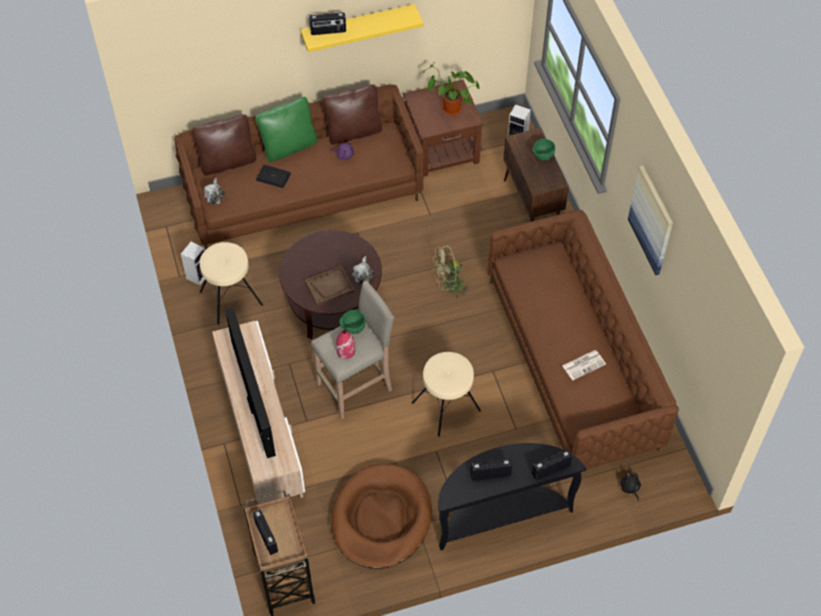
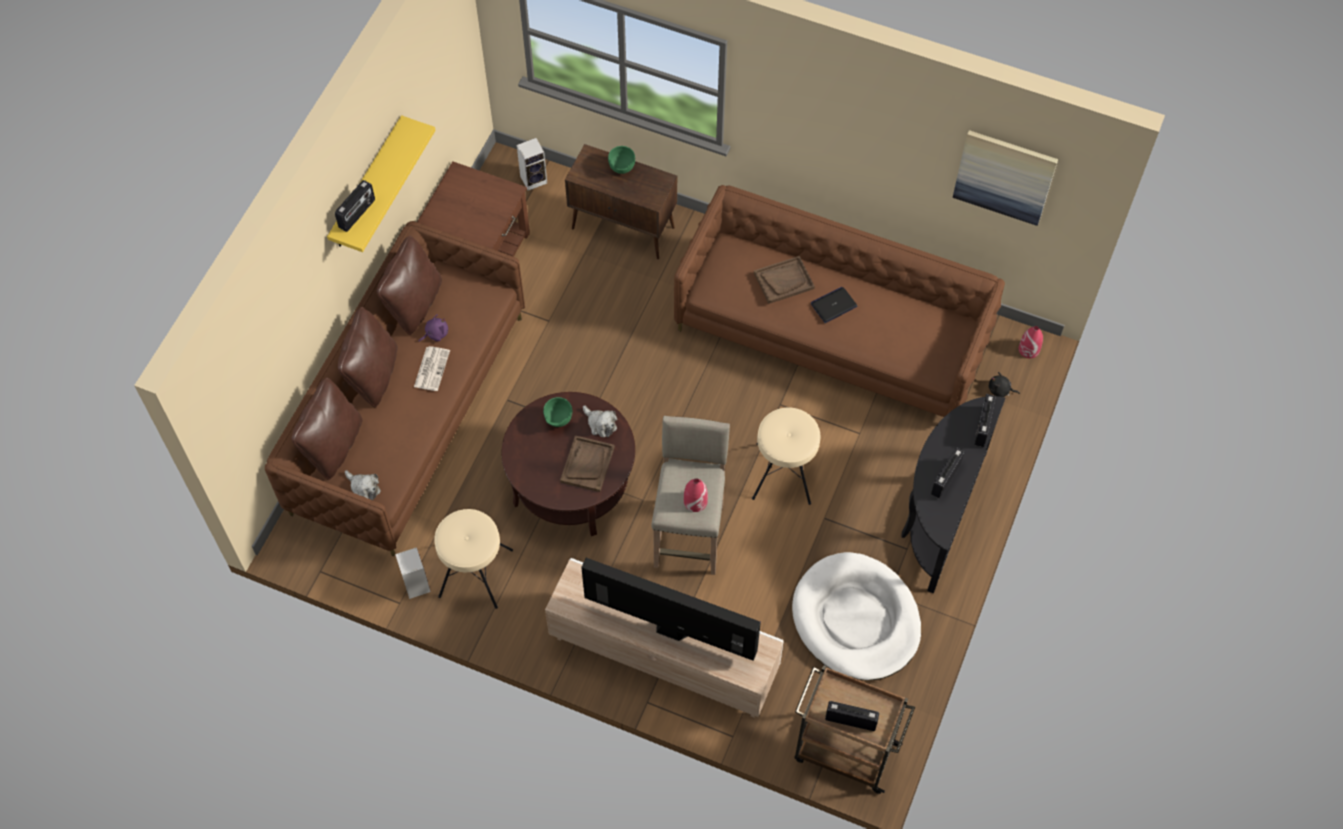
camera: 50 degrees left, 5 degrees up
(273, 177) = (398, 417): laptop -> laptop (833, 305)
(289, 147) = (373, 375): green pillow -> brown pillow
(352, 329) = (675, 477): green bowl -> green bowl (558, 421)
(381, 518) = (856, 619): brown dog bed -> white dog bed
(449, 110) = (479, 201): potted plant -> none
(449, 286) = (650, 368): green fan -> none
(558, 296) = (784, 280): none -> brown tray
(584, 364) = (876, 318): newspaper -> newspaper (431, 368)
(651, 220) = (846, 131): picture -> picture (1004, 176)
(679, 484) = (1029, 349): none -> red vase

